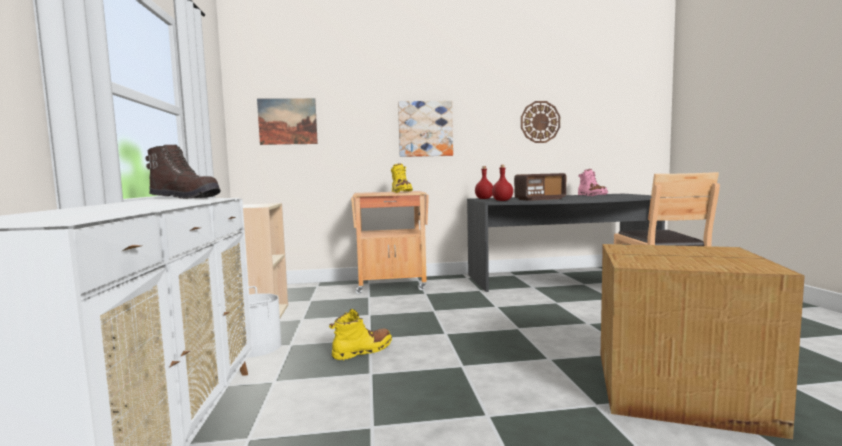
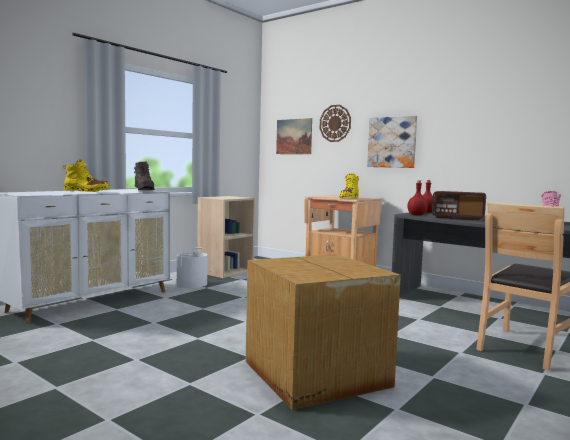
camera: 45 degrees right, 0 degrees up
(363, 350) = (225, 300): yellow boot -> yellow boot (86, 191)
(540, 122) = (512, 134): wall clock -> wall clock (335, 123)

